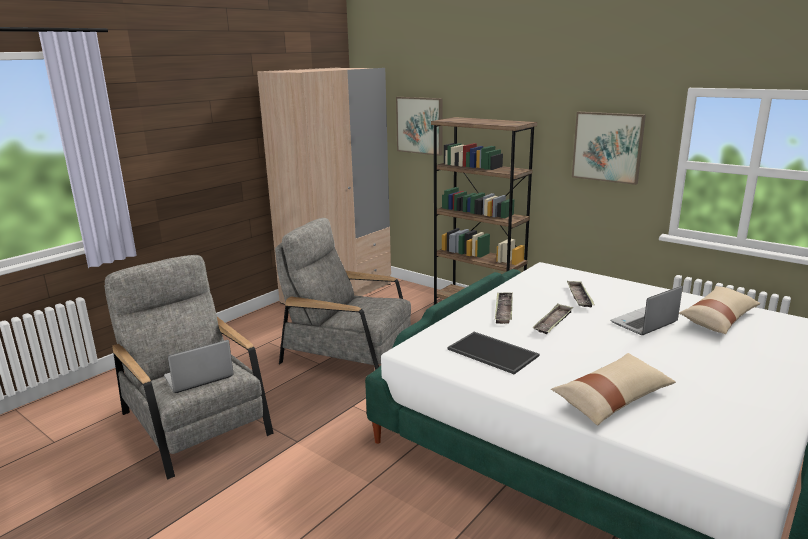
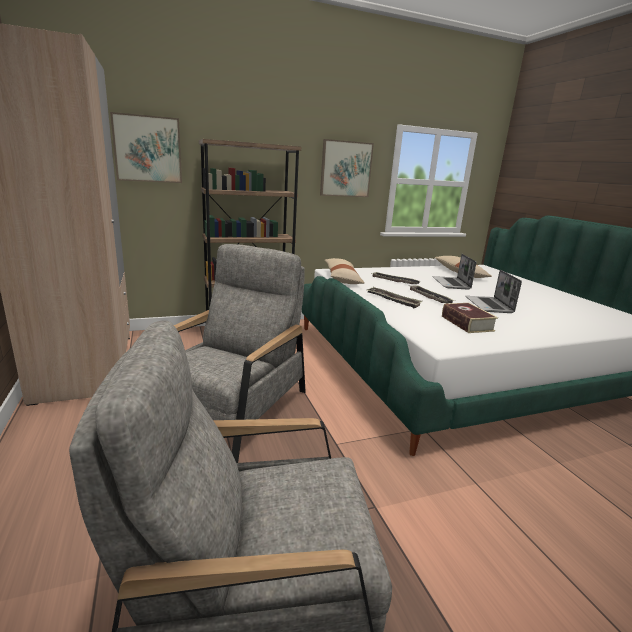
camera: 60 degrees left, 0 degrees up
(198, 378) = (318, 506): laptop -> laptop (489, 305)
(349, 354) = (232, 409): grey armchair -> grey armchair turned 150 degrees clockwise
(494, 352) = (467, 323): tray -> book
(612, 399) = (556, 320): beige pillow -> beige pillow (342, 278)

